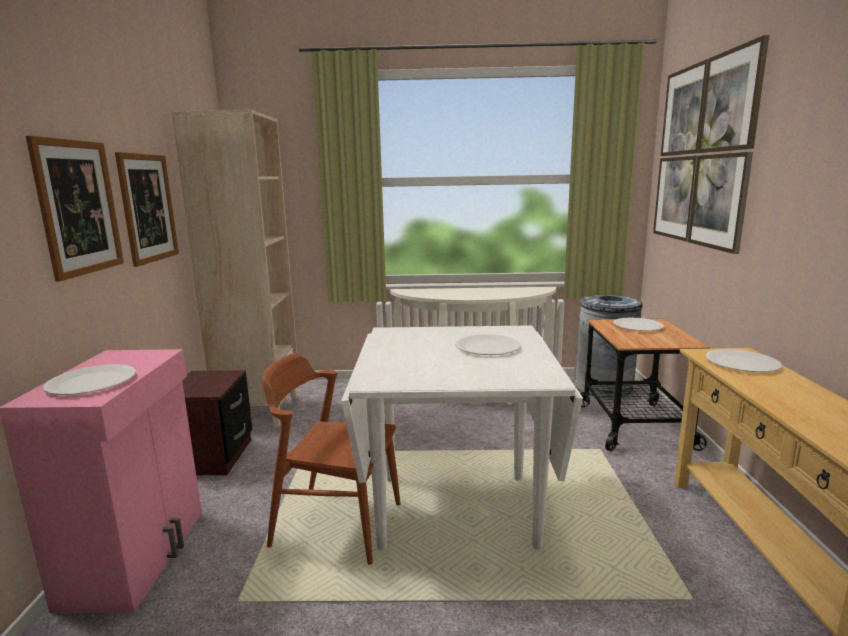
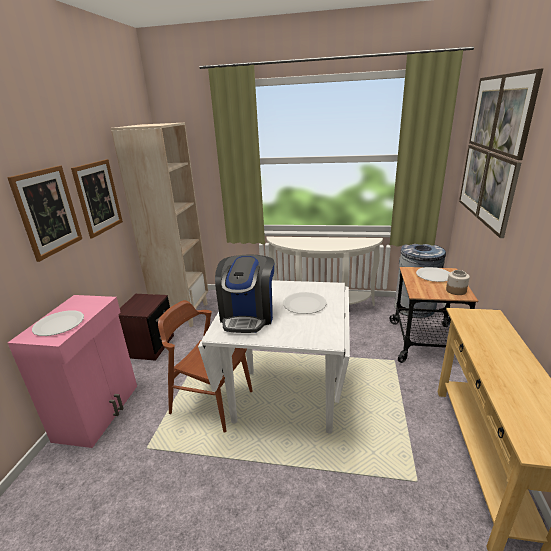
camera: 10 degrees right, 10 degrees up
(408, 361) = (248, 315): none -> coffee machine
(675, 339) = (456, 291): none -> jar
(742, 363) = (485, 326): white plate -> none

